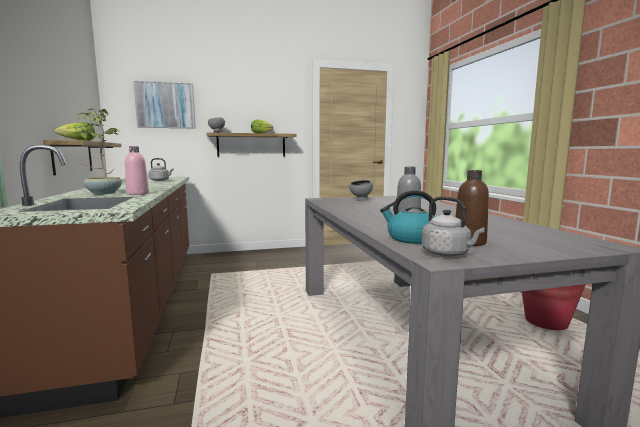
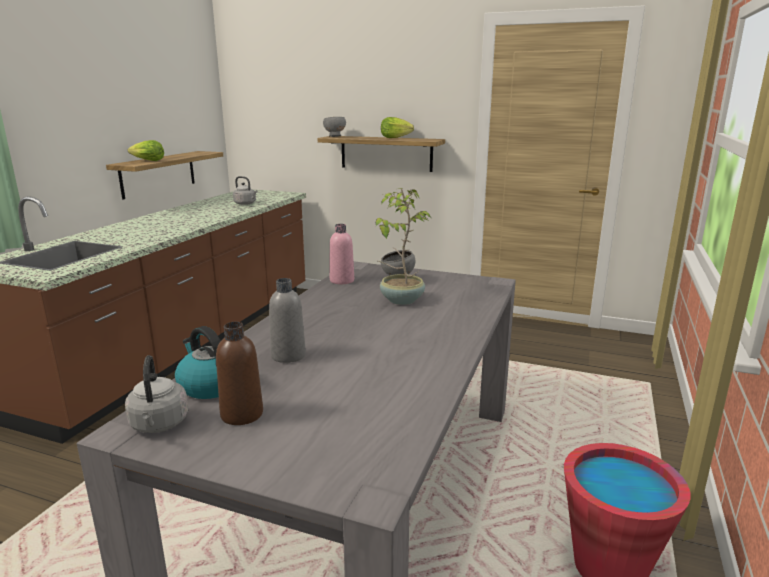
camera: 35 degrees right, 10 degrees up
(103, 193) = (124, 232): potted plant -> potted plant (400, 300)
(137, 193) = (142, 239): pink bottle -> pink bottle (342, 280)
(165, 105) = (284, 97): picture -> none

